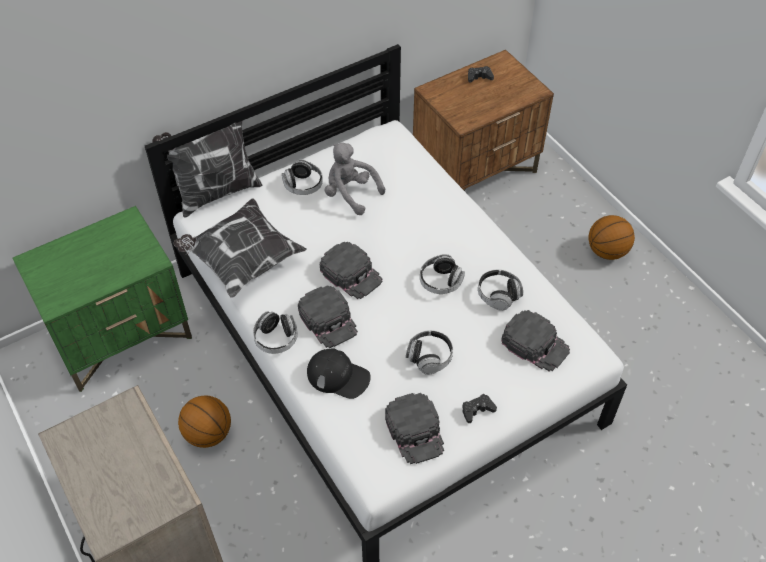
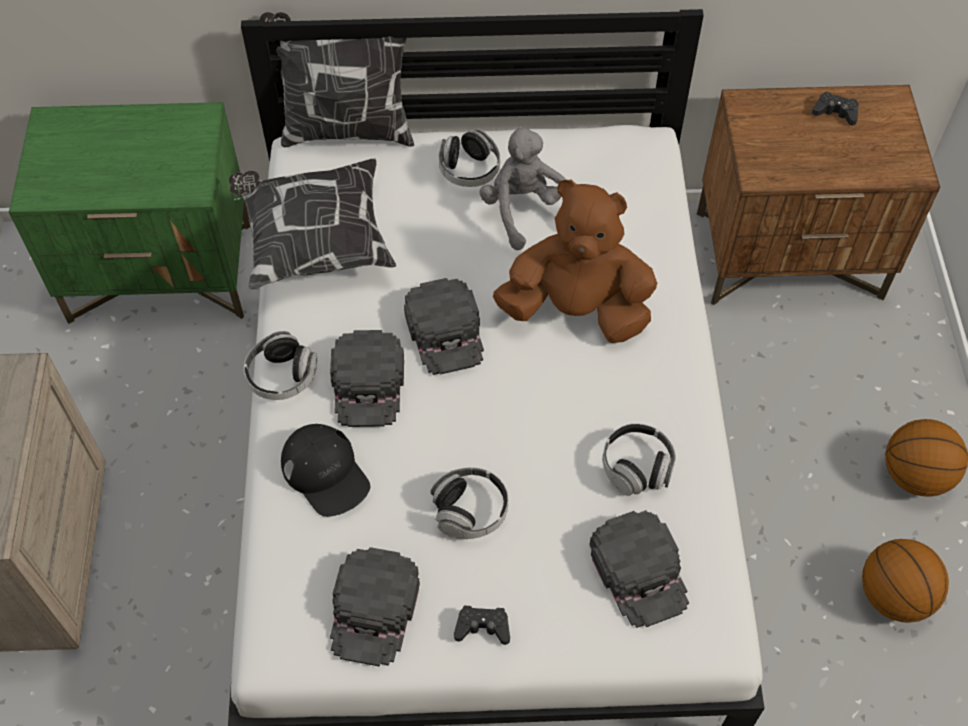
camera: 30 degrees right, 5 degrees up
(208, 434) = (179, 459): basketball -> basketball (893, 596)
(413, 232) = (576, 310): none -> brown plush toy
(440, 282) = (564, 404): headphones -> none

